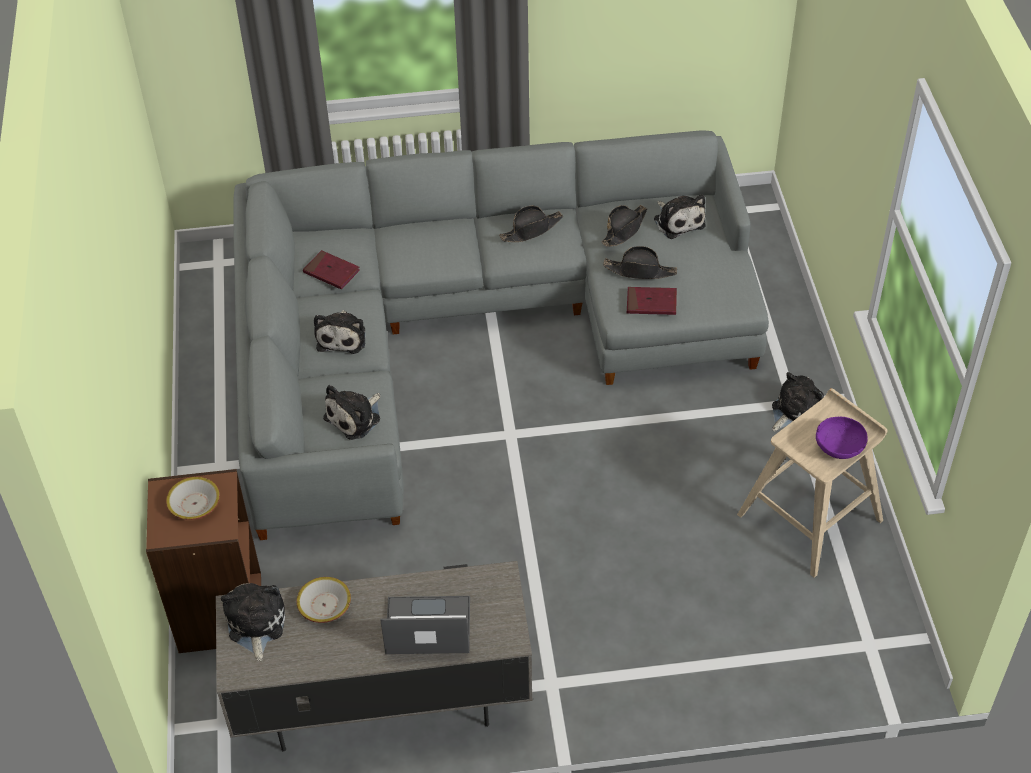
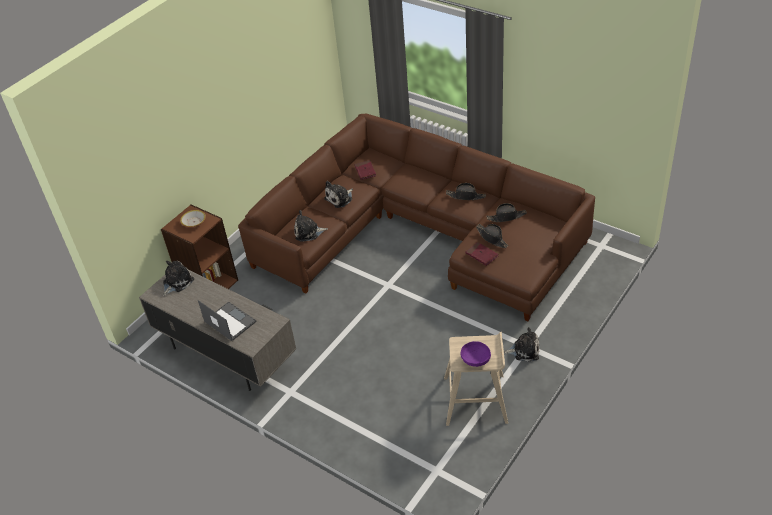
camera: 45 degrees right, 5 degrees down
(324, 605) = (206, 290): bowl -> none
(471, 331) = (421, 234): grey sofa -> brown sofa
(678, 221) = (536, 226): plush toy -> none

